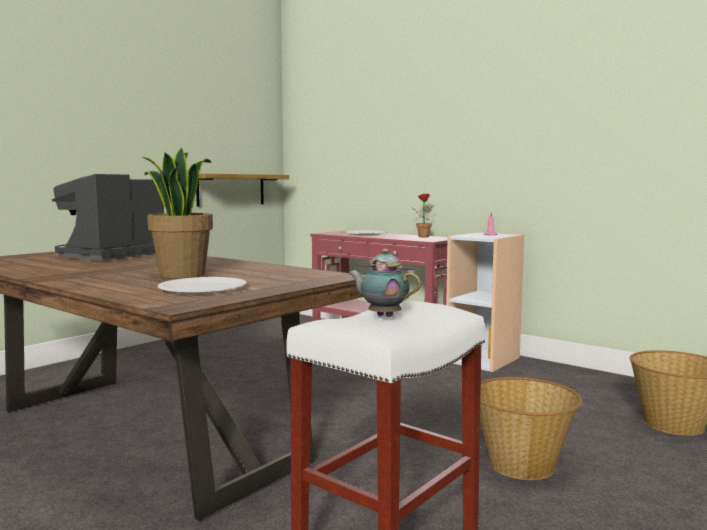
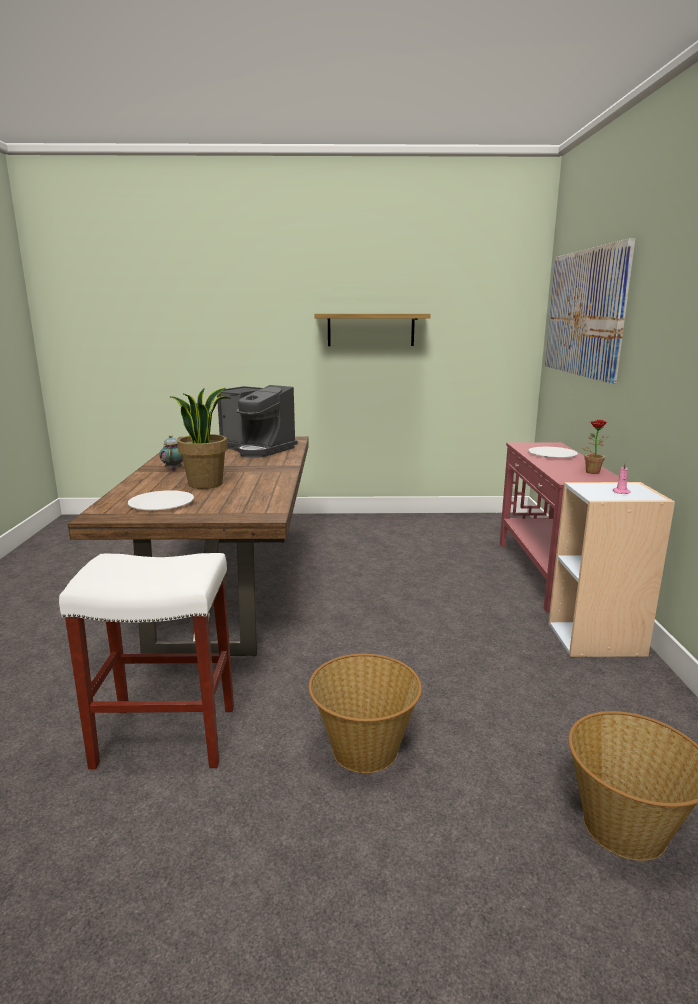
camera: 50 degrees right, 10 degrees up
(112, 255) = (257, 449): coffee machine -> coffee machine turned 135 degrees counterclockwise
(231, 189) = (466, 384): shelf -> shelf (371, 329)
(354, 119) = (585, 313): none -> picture
(382, 316) = (146, 565): teapot -> teapot (174, 469)

